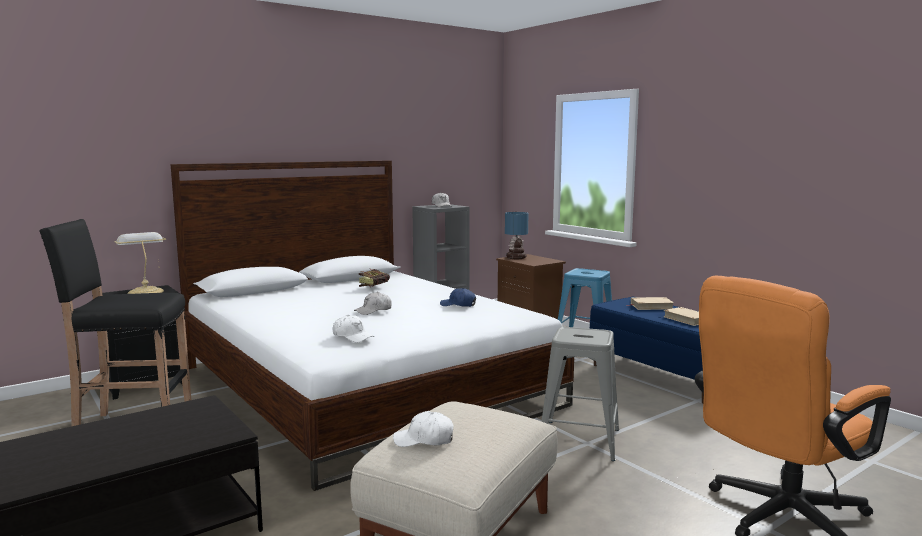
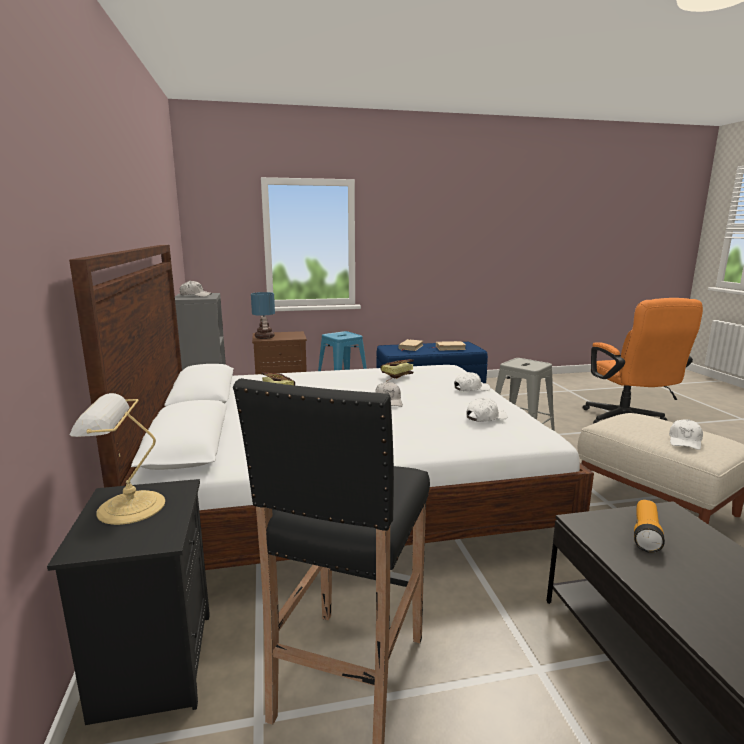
camera: 65 degrees left, 5 degrees up
(185, 423) = (646, 534): none -> flashlight
(453, 329) = (471, 389): none -> white cap
(458, 305) = (394, 377): blue cap -> book

